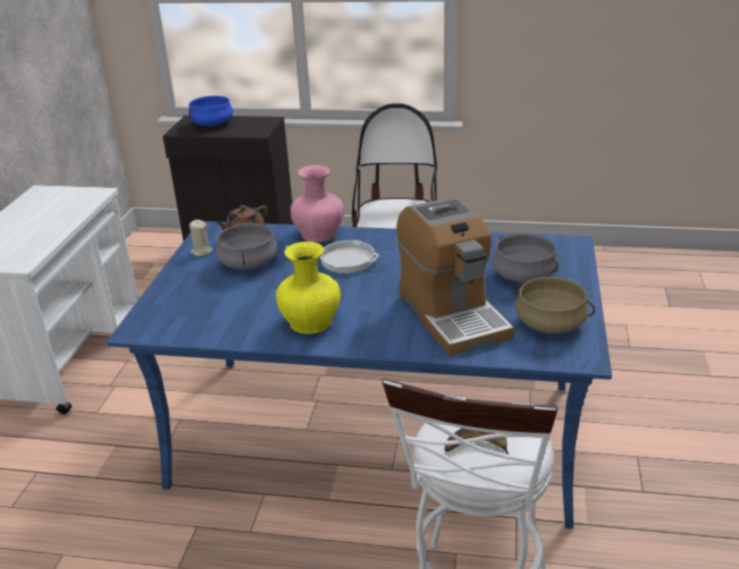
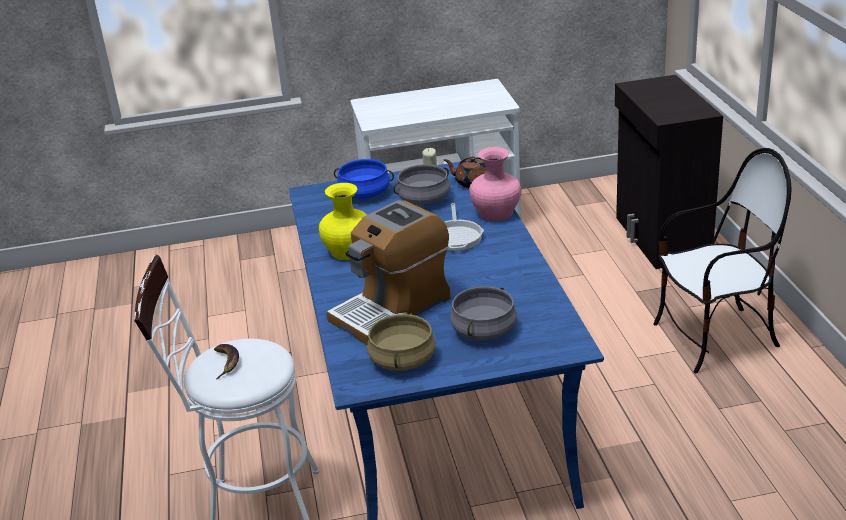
camera: 70 degrees right, 0 degrees up
(212, 123) = (665, 92): blue cooking pot -> blue cooking pot (365, 193)

